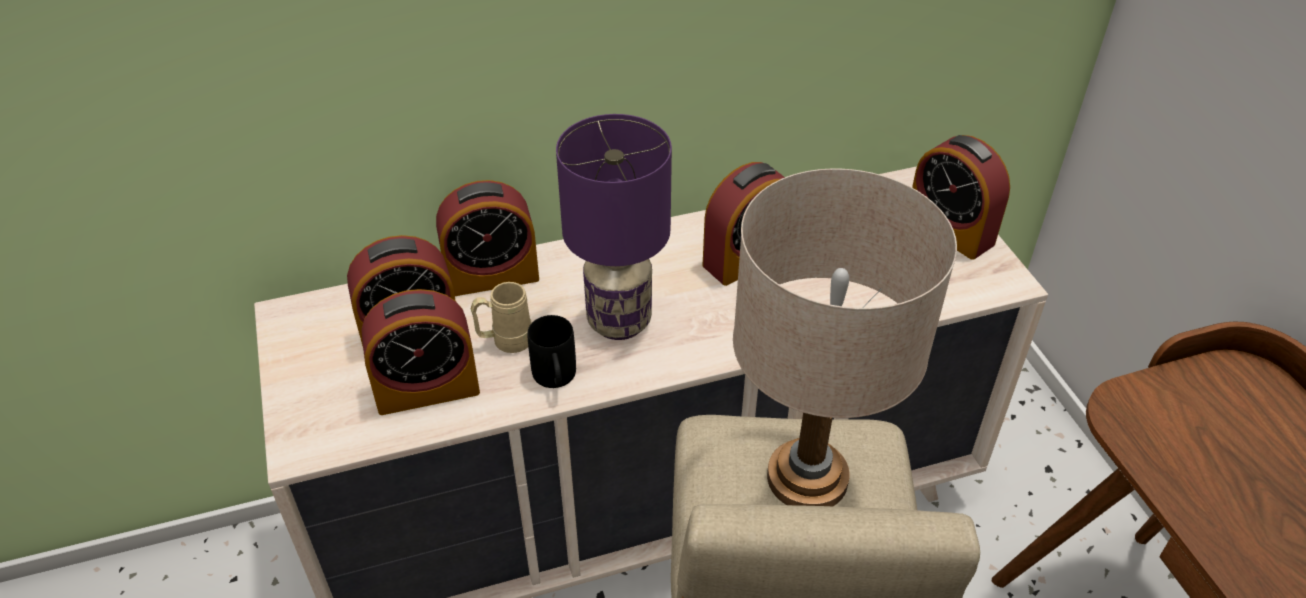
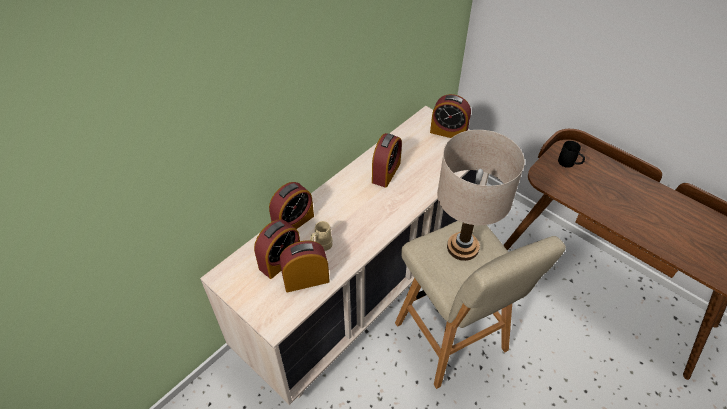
camera: 30 degrees left, 5 degrees up
(427, 389) = (306, 279): alarm clock -> alarm clock turned 150 degrees counterclockwise
(555, 380) = (352, 253): black mug -> black mug (569, 164)
(620, 322) = (359, 219): purple table lamp -> none

